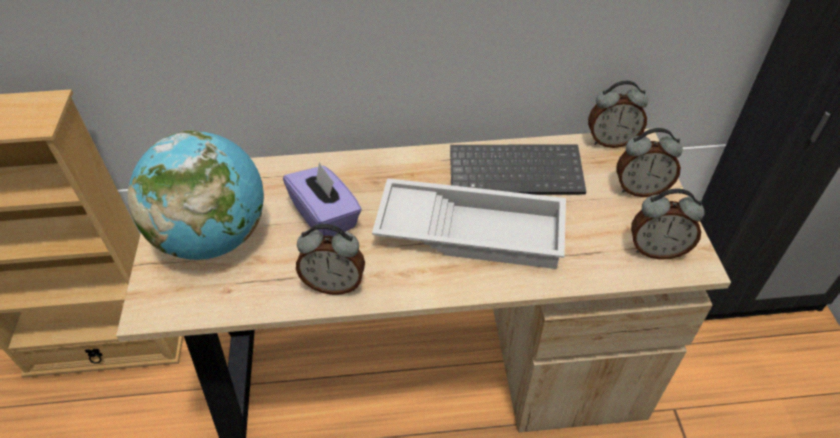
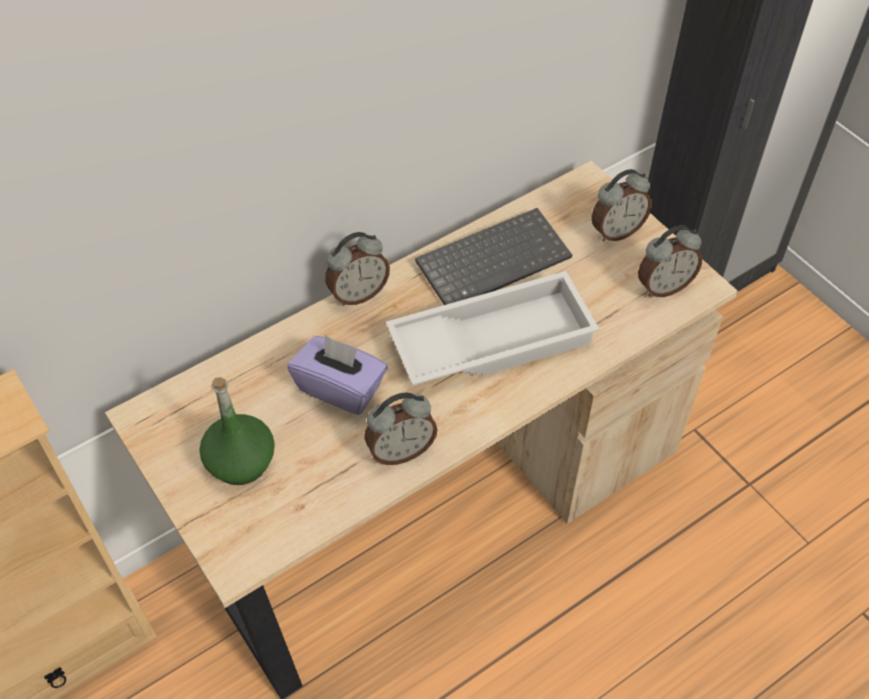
camera: 30 degrees left, 5 degrees up
(214, 237) = (240, 461): globe -> green bottle
(611, 141) = (561, 190): alarm clock -> alarm clock (358, 293)

